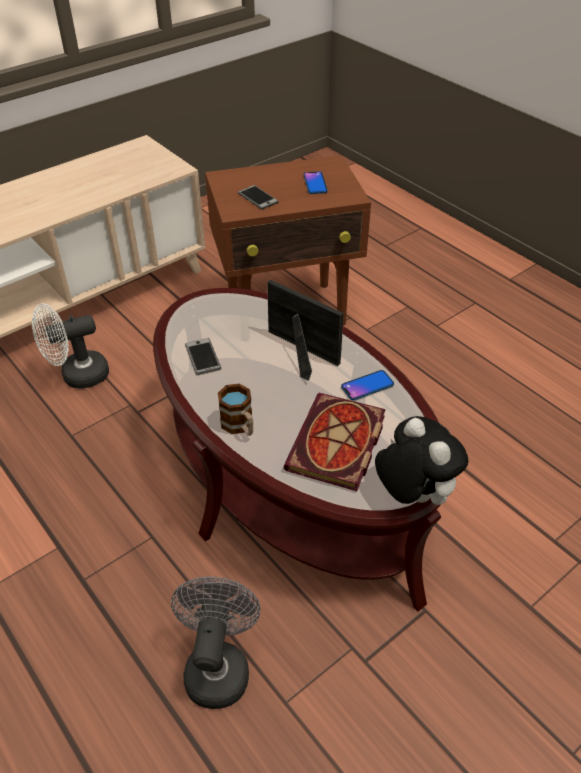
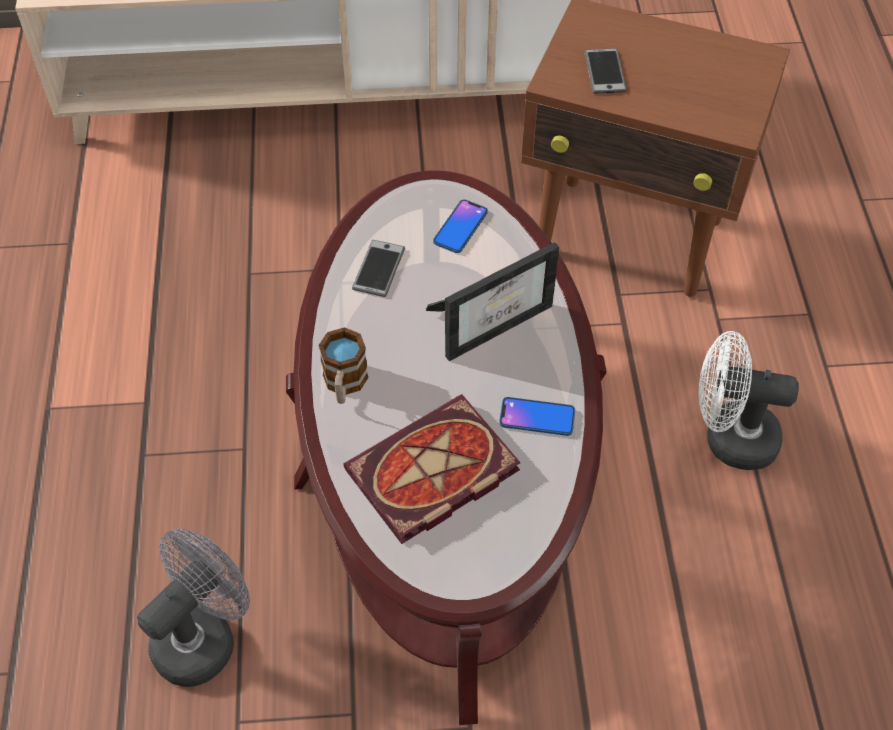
camera: 35 degrees right, 10 degrees up
(77, 376) = (309, 198): white fan -> white fan (729, 438)
(297, 351) = (494, 321): picture frame -> picture frame turned 75 degrees clockwise
(315, 183) = (705, 82): phone -> phone (460, 227)
(412, 495) = (461, 588): plush toy -> none

